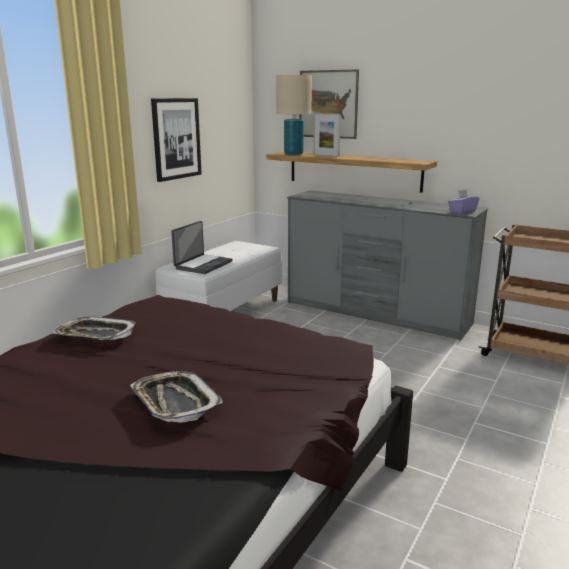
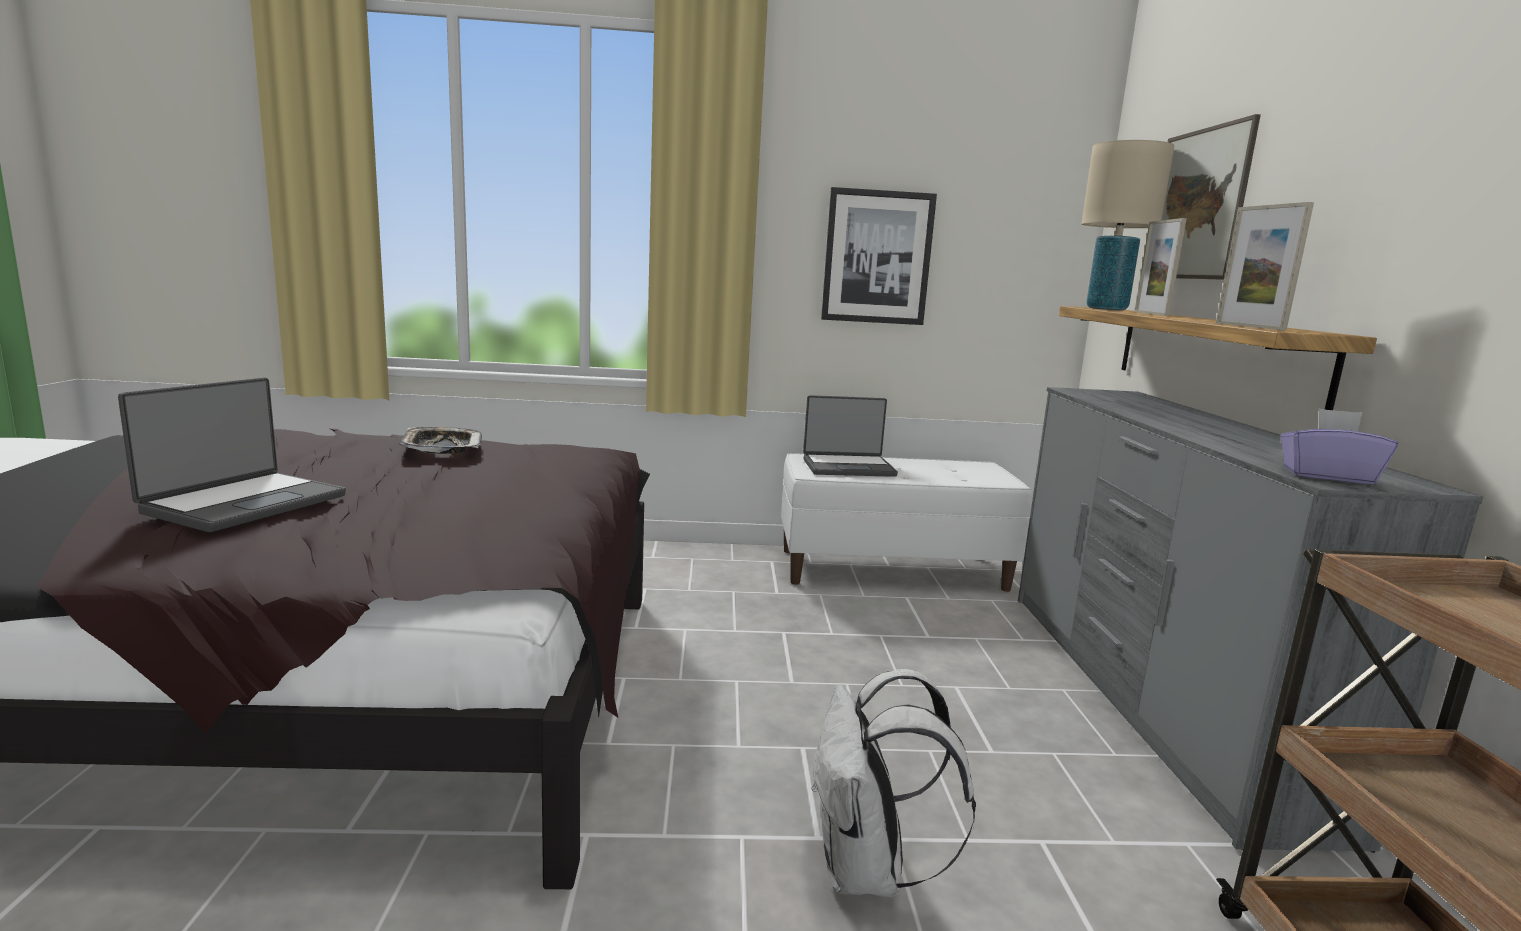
camera: 55 degrees right, 5 degrees down
(175, 402) = (244, 503): tray -> laptop
(402, 161) = (1249, 326): none -> picture frame
(433, 401) = (867, 871): none -> white backpack

